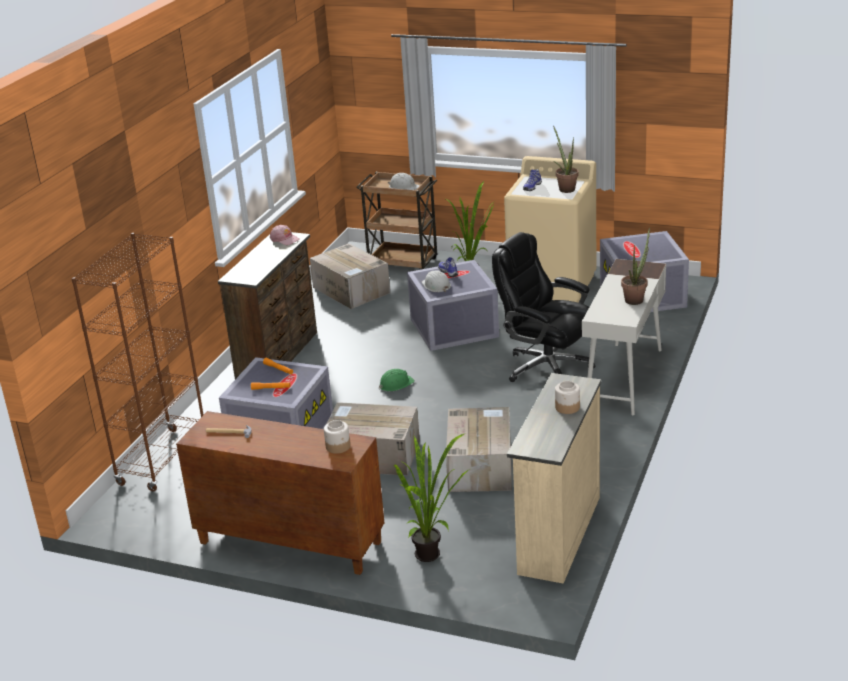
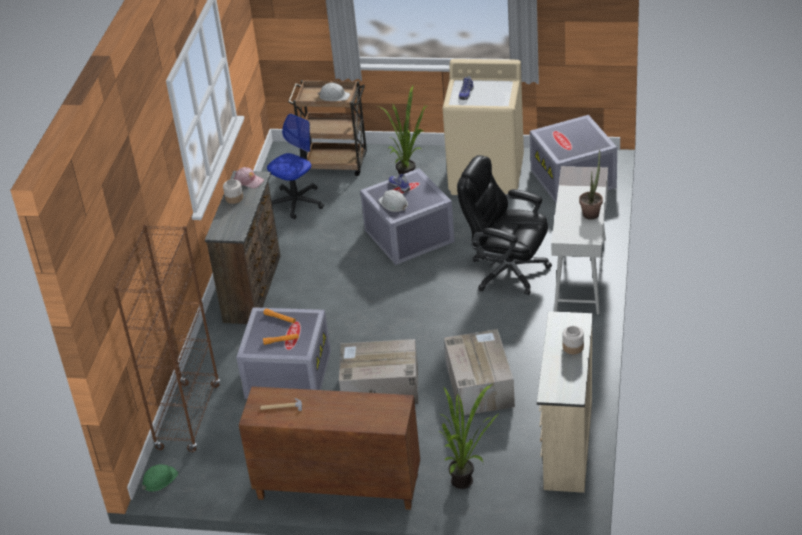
camera: 10 degrees left, 10 degrees up
(338, 446) = (384, 409): jar -> jar (234, 198)
(352, 290) = (296, 202): cardboard box -> office chair
(395, 384) = (375, 306): green hard hat -> green hard hat (159, 480)
(565, 188) = (498, 92): potted plant -> none

